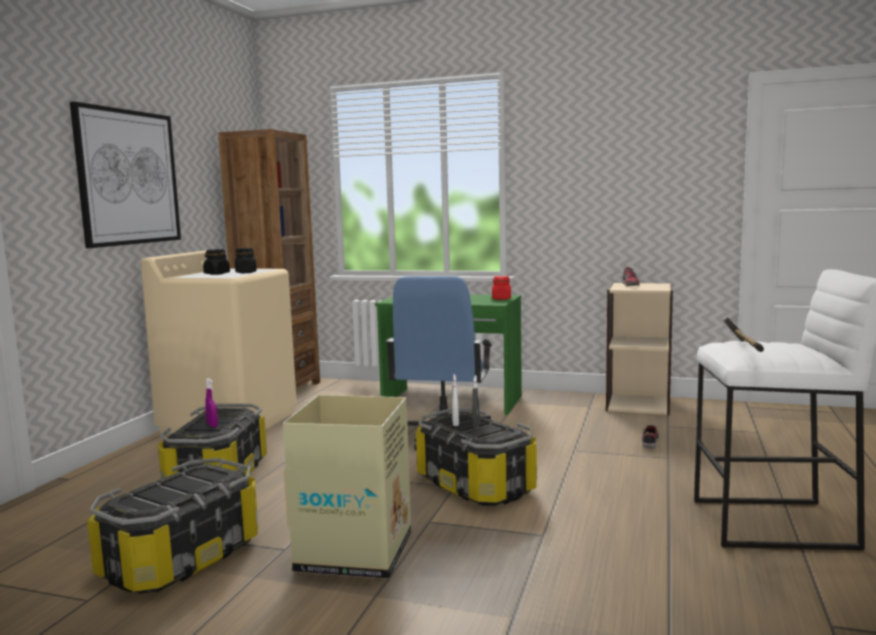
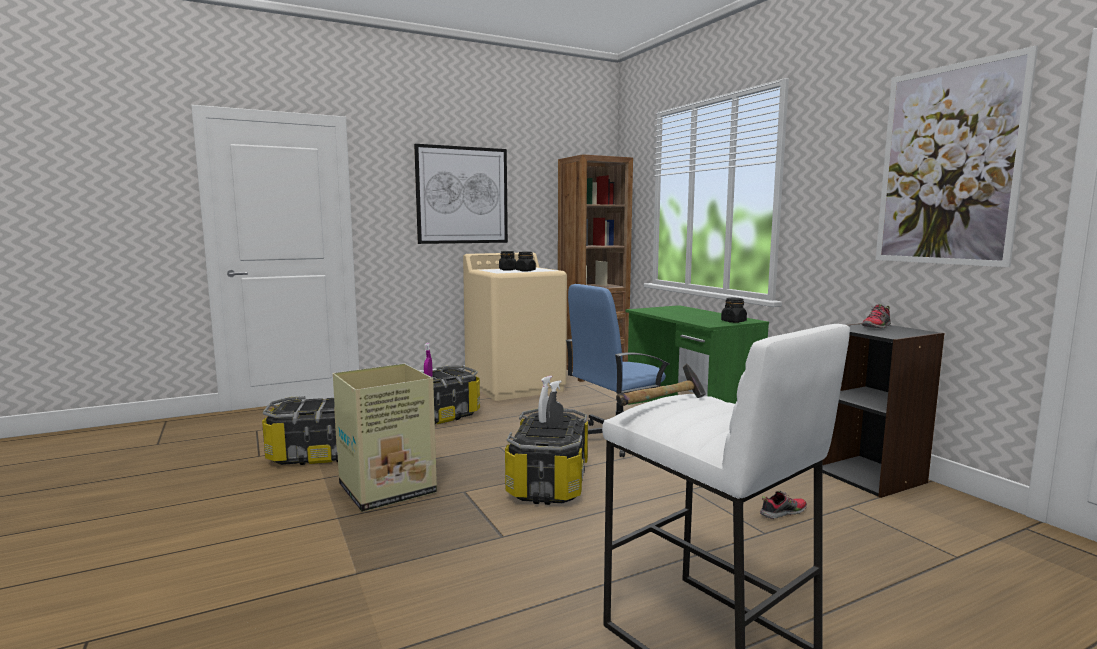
camera: 45 degrees right, 0 degrees up
(501, 298) = (733, 321): red jar -> black jar
(638, 404) = (870, 475): beige bookcase -> black bookcase
(660, 158) = (947, 166): none -> picture

